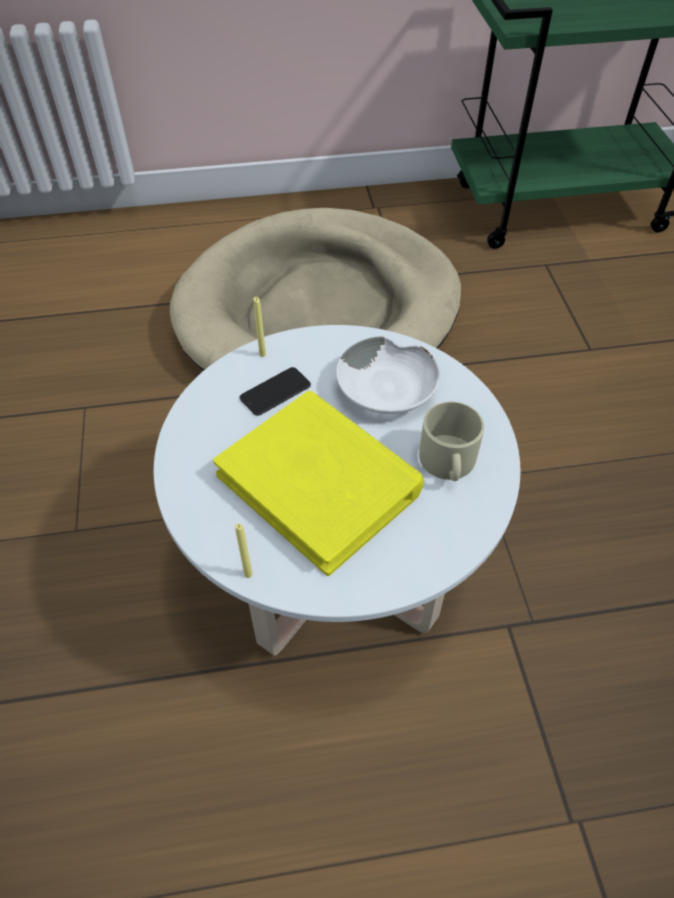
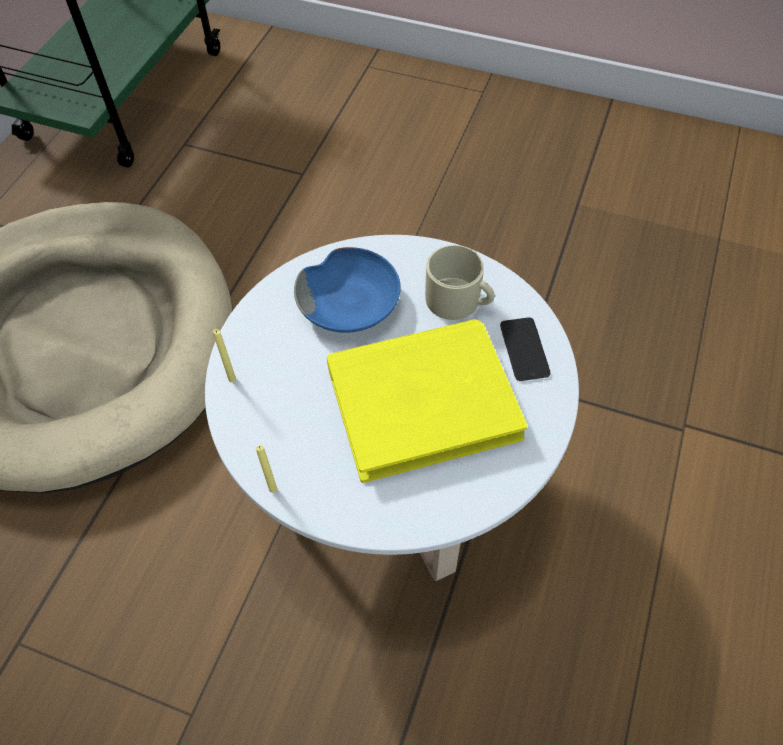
camera: 60 degrees left, 5 degrees up
(248, 574) = (489, 501): yellow candle -> yellow candle (273, 489)
(275, 392) = (290, 389): phone -> phone (524, 349)
(388, 389) = (351, 302): white bowl -> blue bowl

